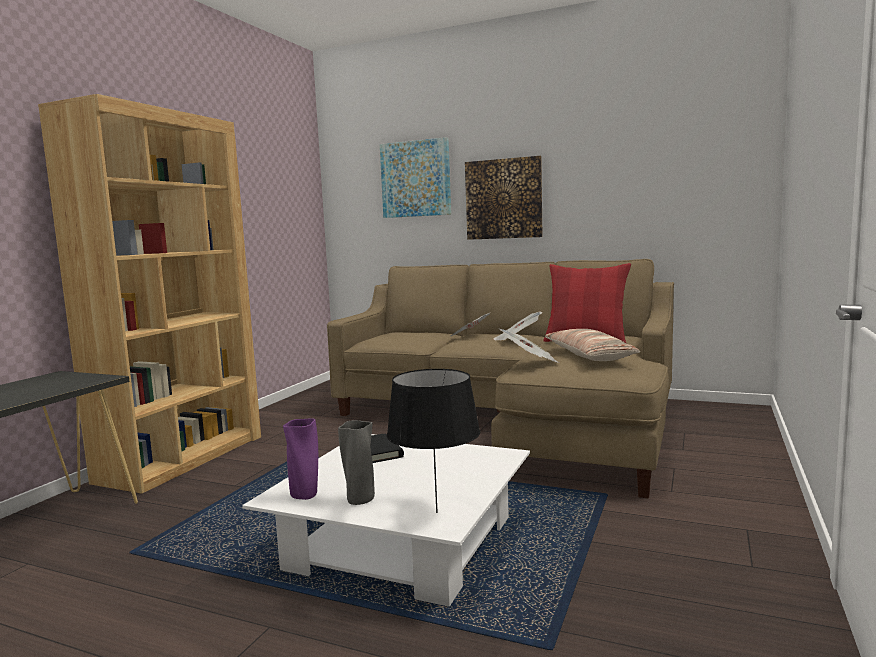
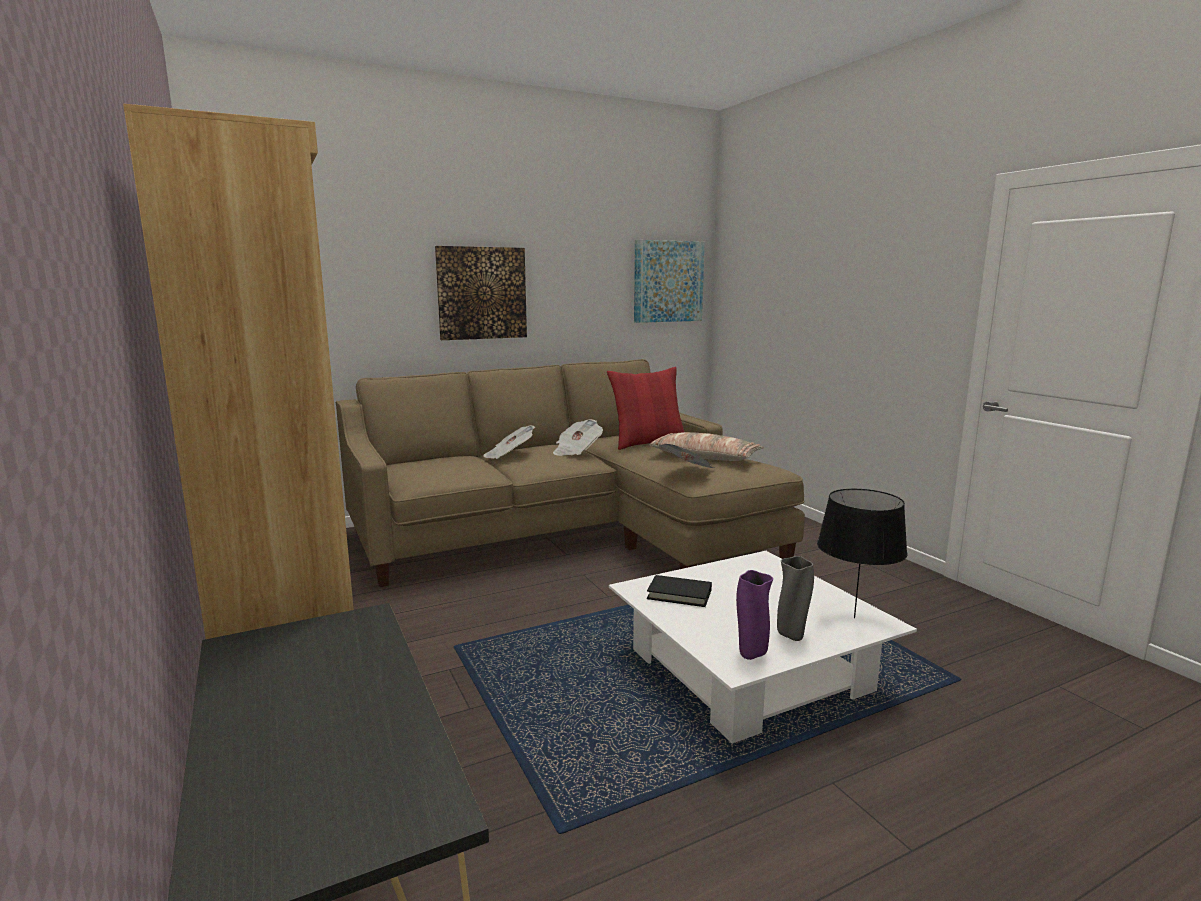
camera: 50 degrees left, 5 degrees up
(416, 179) = (364, 260): picture -> picture (668, 281)

